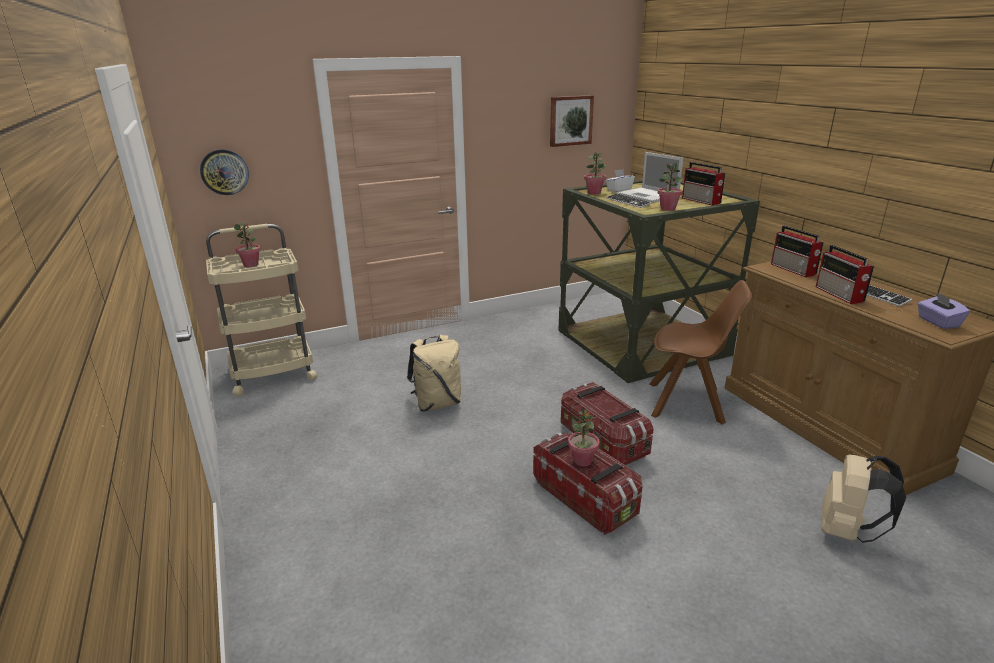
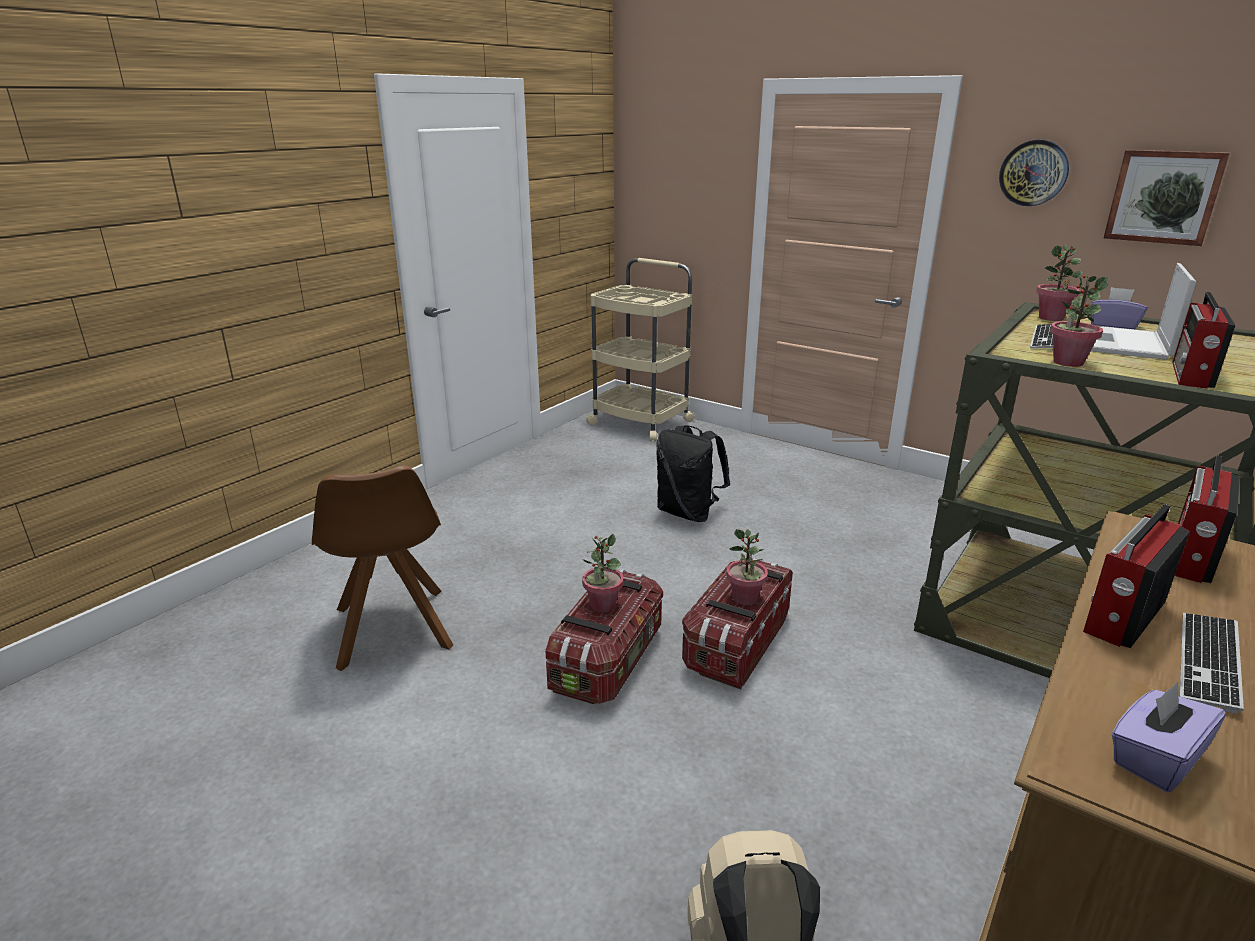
camera: 60 degrees right, 0 degrees up
(224, 172) = (659, 200): wall clock -> wall clock (1033, 173)
(251, 265) = (643, 300): potted plant -> potted plant (745, 598)
(437, 403) = (688, 513): beige backpack -> black backpack
(619, 190) = (1112, 326): white tissue box -> purple tissue box
(688, 403) = (934, 703): brown chair -> brown chair (392, 630)

